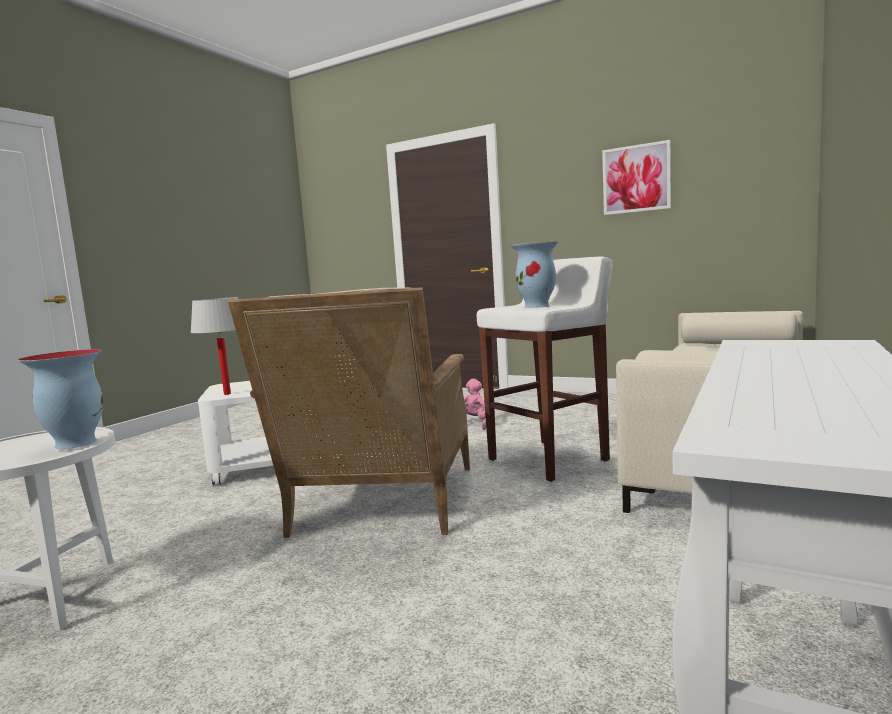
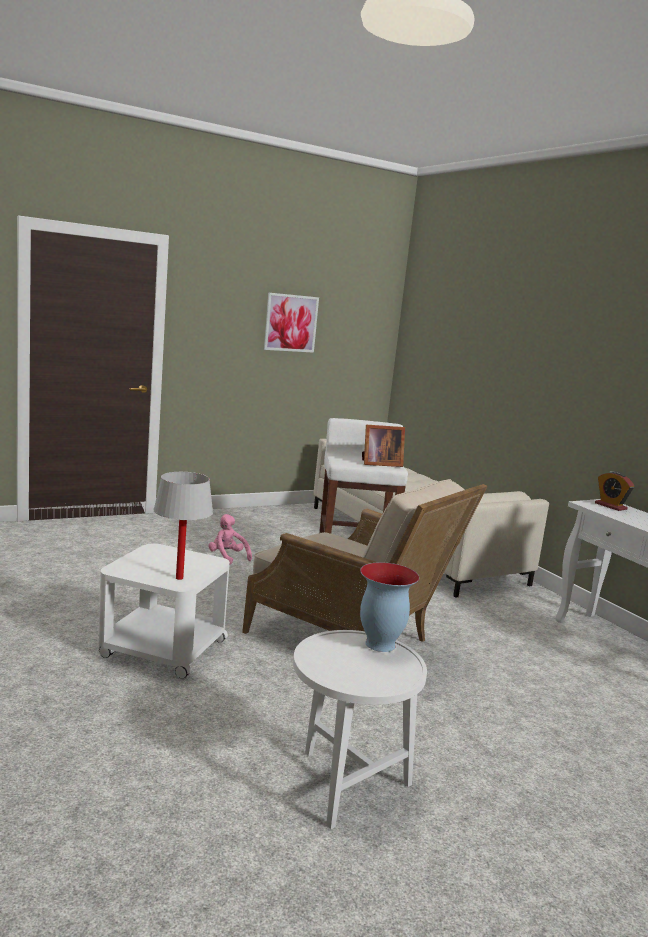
camera: 60 degrees left, 5 degrees up
(537, 306) = (379, 464): vase -> picture frame
(810, 347) = (610, 506): none -> alarm clock

